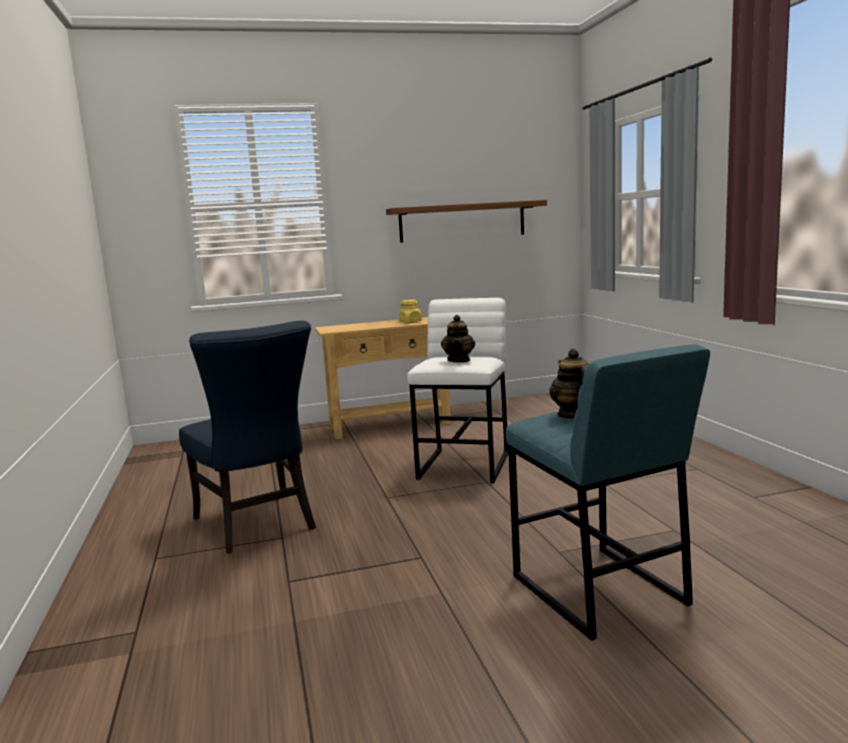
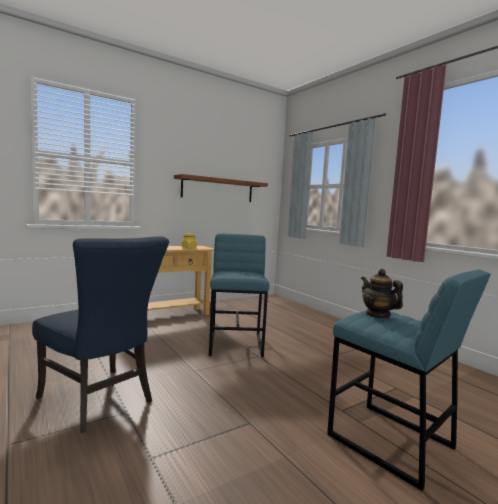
camera: 20 degrees left, 5 degrees down
(459, 360) = (243, 274): teapot -> none
(464, 465) = (235, 343): white stool -> blue stool

